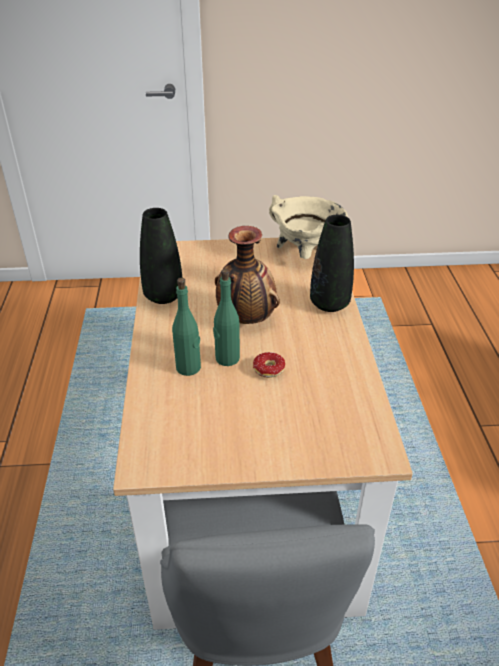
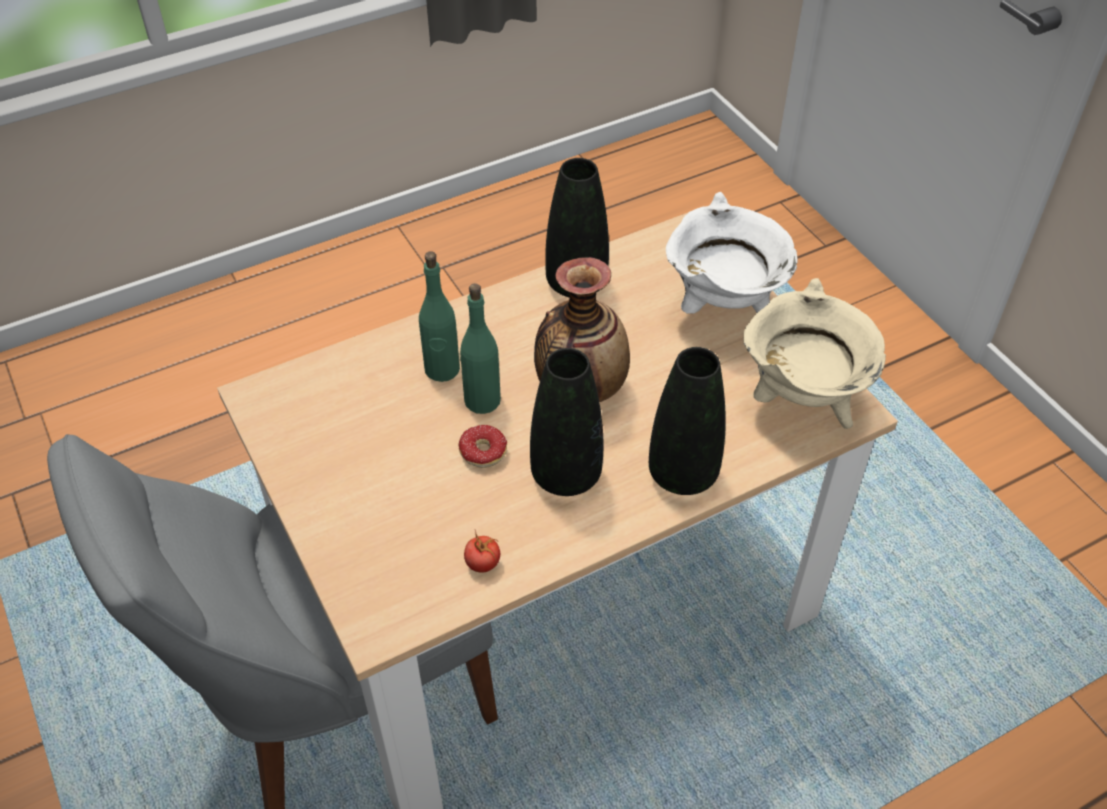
camera: 65 degrees right, 10 degrees up
(226, 256) = (723, 309): none -> white cooking pot
(306, 343) = (566, 475): none -> black vase
(353, 393) = (483, 563): none -> tomato

